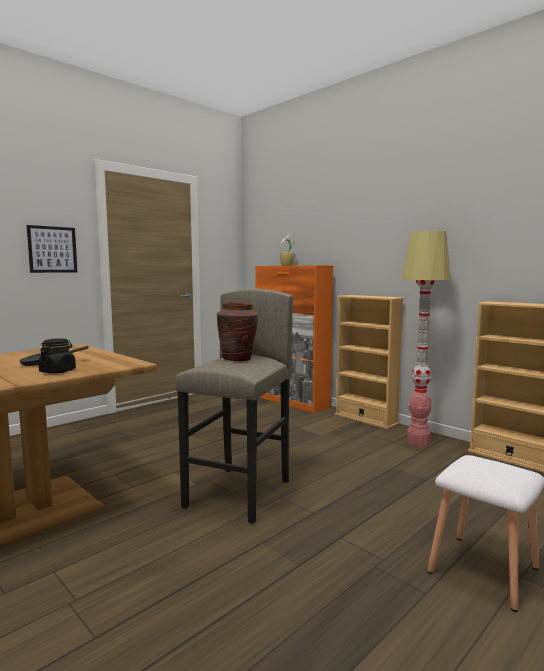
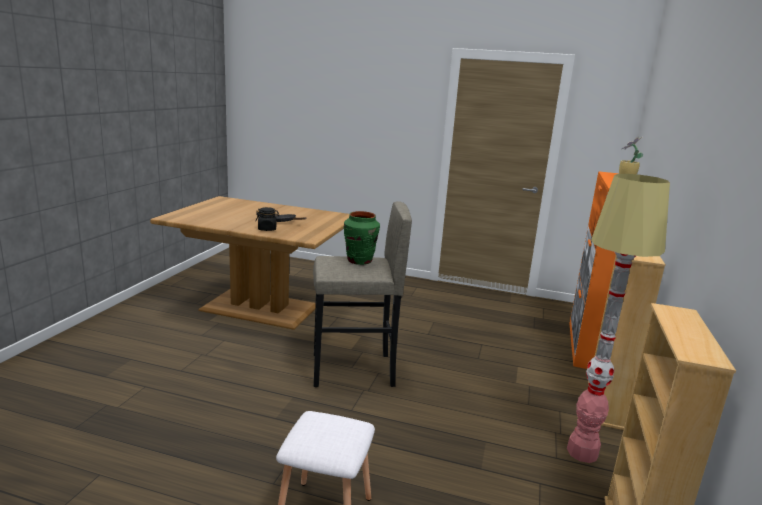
camera: 60 degrees right, 10 degrees up
(52, 249) = (404, 130): picture -> none
(237, 359) = (359, 261): brown vase -> green vase

